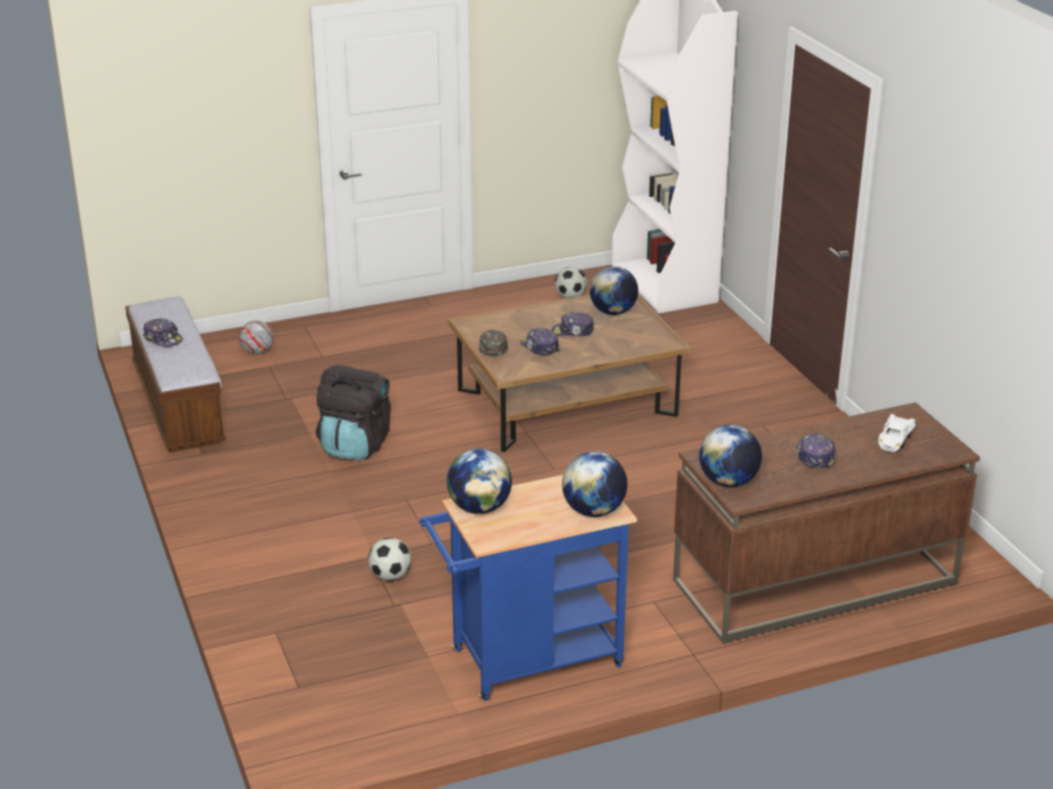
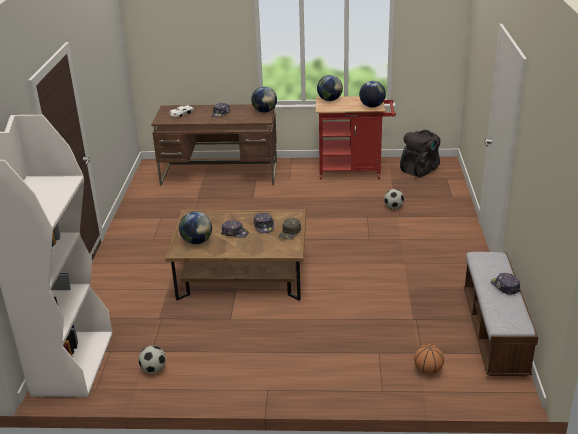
camera: 155 degrees left, 0 degrees up
(257, 352) = (428, 370): football -> basketball
(355, 445) = (383, 275): black backpack -> black backpack (420, 170)
(526, 662) = (354, 171): blue cart -> red cart

